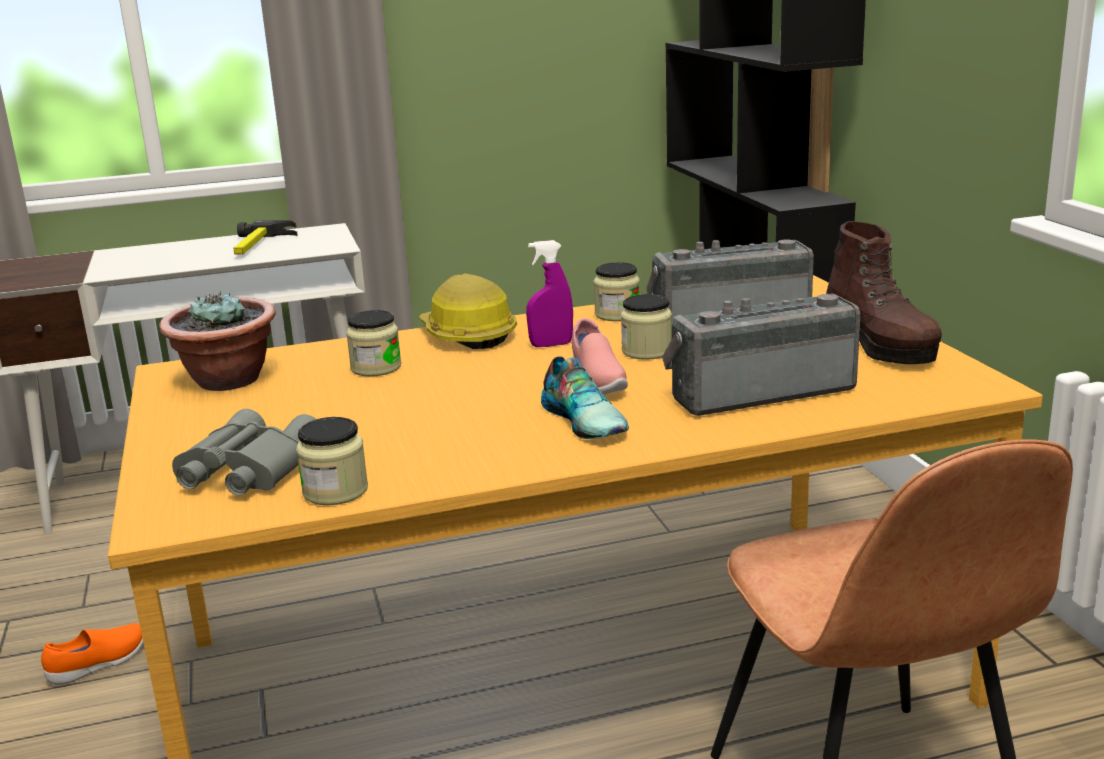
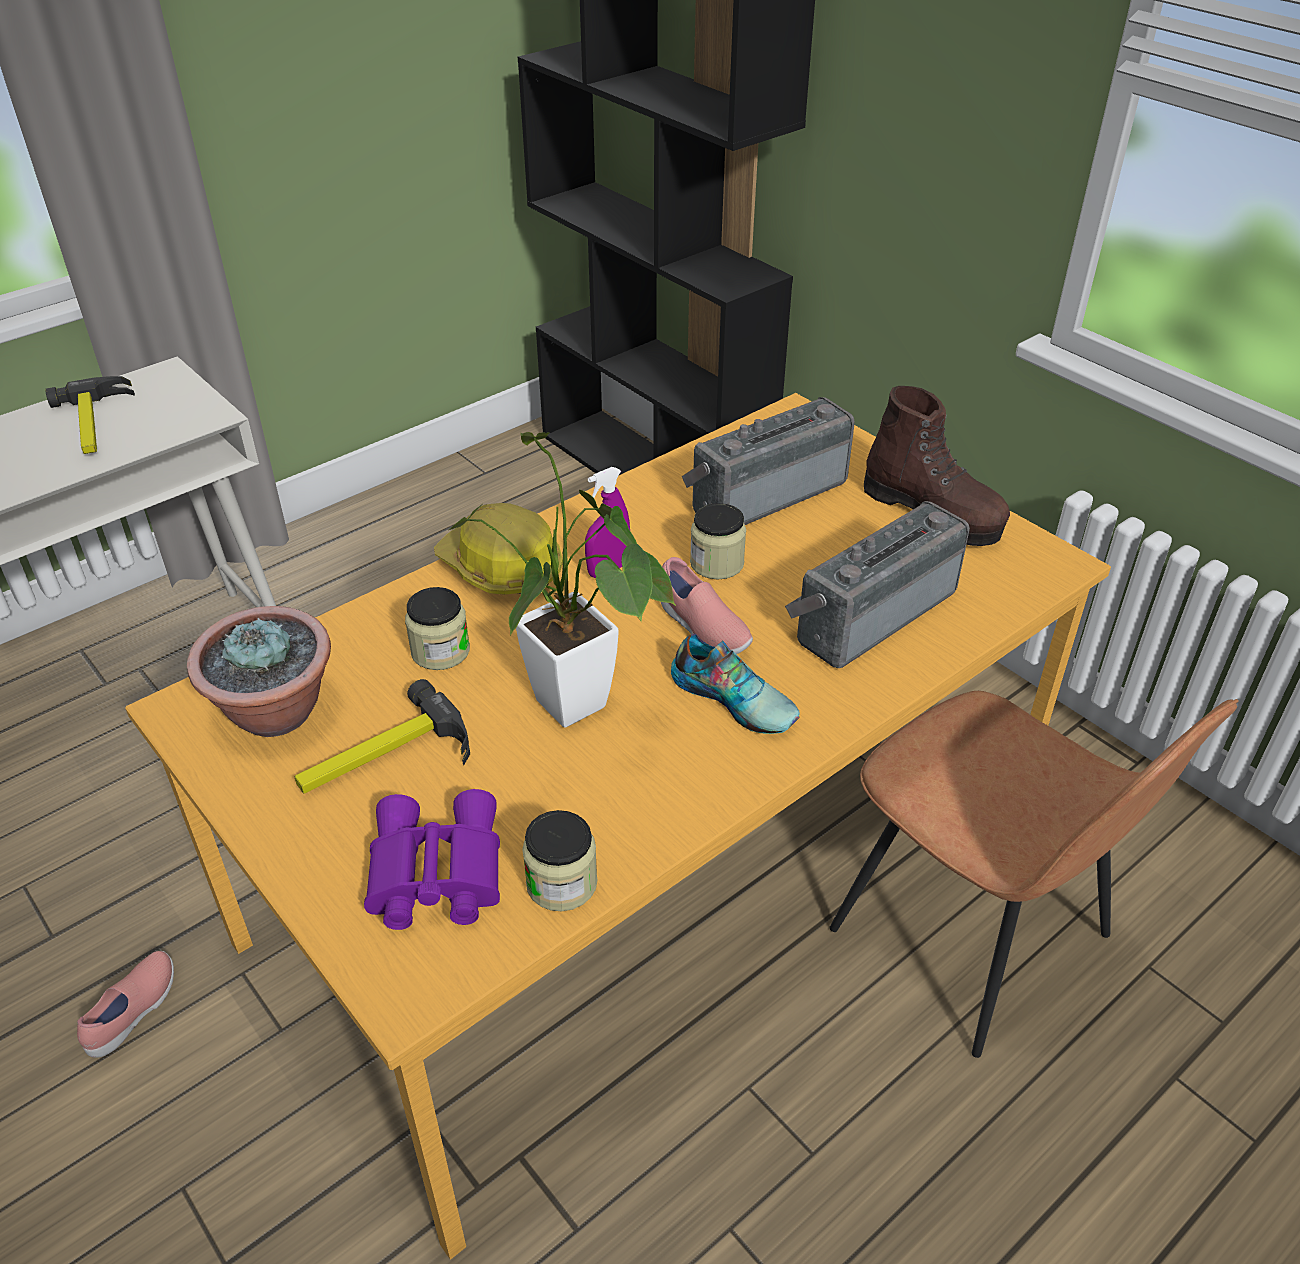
camera: 25 degrees left, 20 degrees up
(99, 665) = (134, 1012): orange shoe -> pink shoe
(245, 470) = (432, 875): grey binoculars -> purple binoculars
(276, 412) = (384, 759): none -> hammer
(447, 411) = (579, 714): none -> potted plant
(617, 314) = (641, 500): jar -> none

